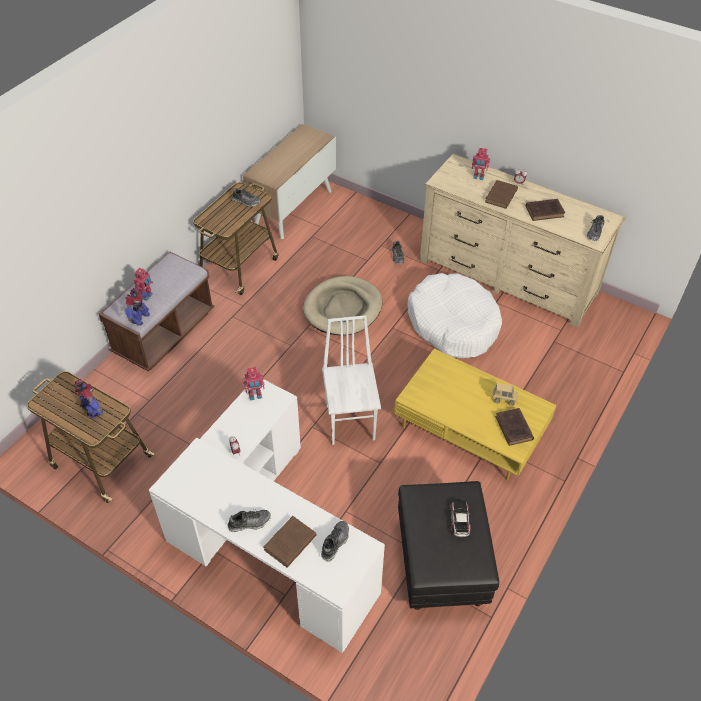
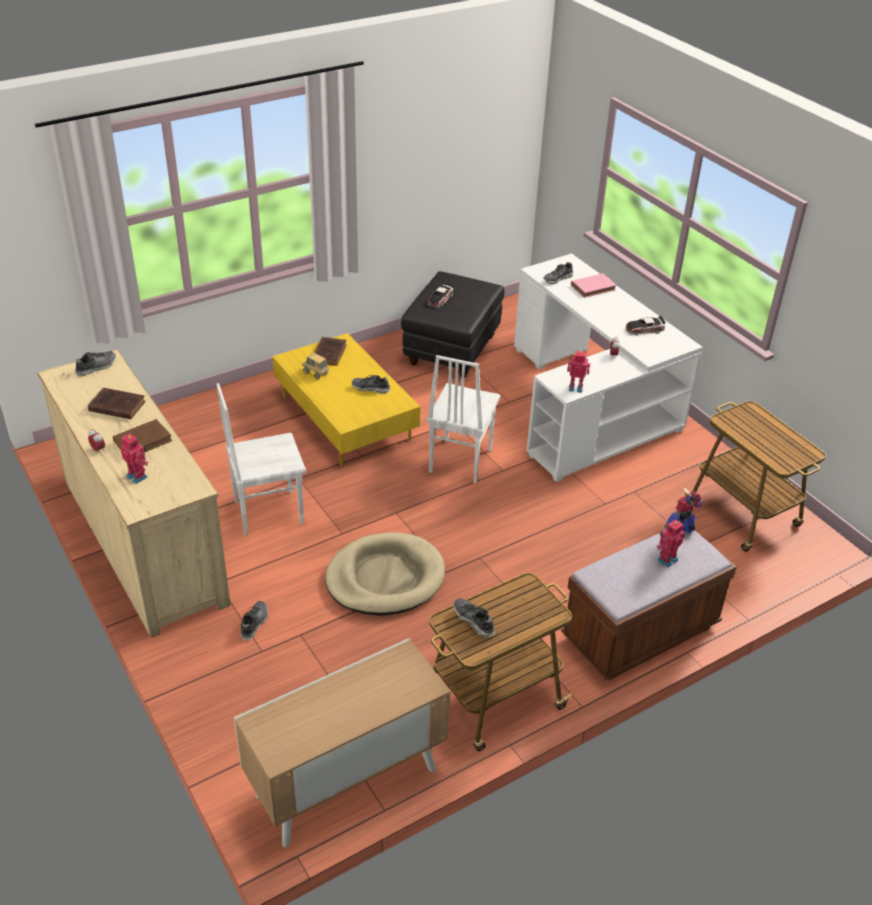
camera: 155 degrees left, 10 degrees down
(92, 410) = (751, 429): toy robot -> none
(213, 492) = (644, 329): none -> toy car
(249, 523) = (620, 305): shoe -> shoe (371, 388)
(289, 544) = (594, 287): brown book -> pink book
(453, 324) = (267, 511): white dog bed -> white chair

